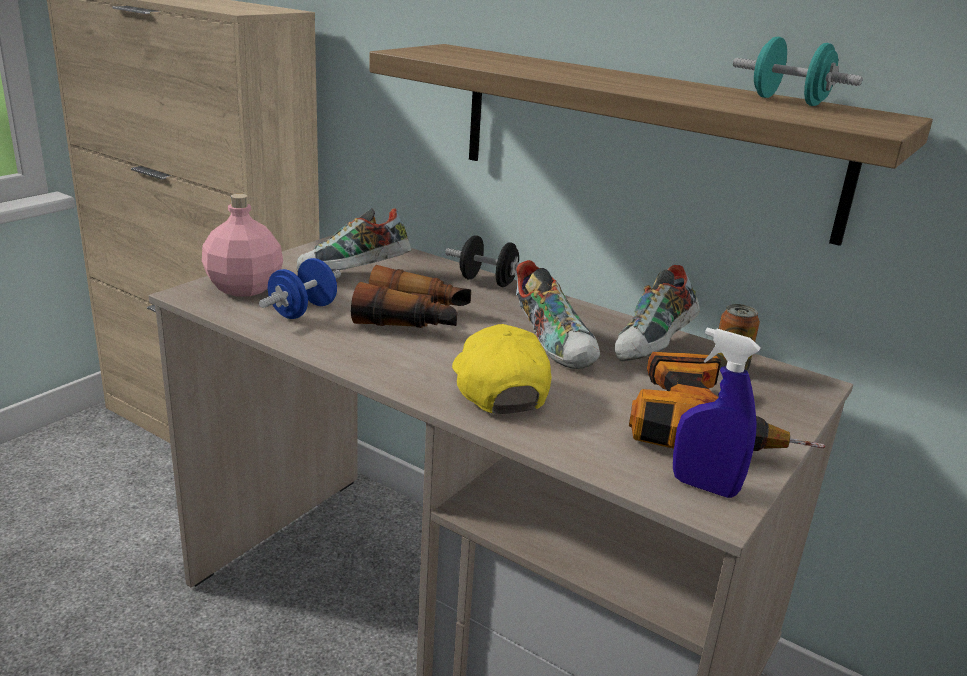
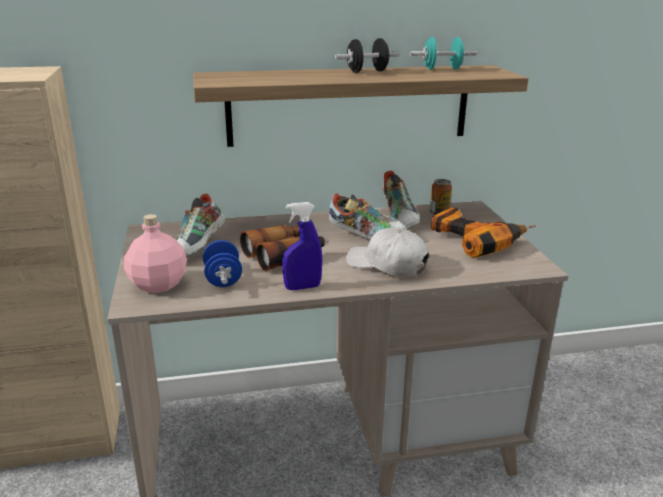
camera: 45 degrees left, 0 degrees up
(488, 282) = (272, 221): black dumbbell -> black dumbbell (367, 72)
(498, 386) = (387, 265): yellow cap -> white cap
(704, 486) = (522, 262): blue spray bottle -> blue spray bottle (302, 287)

